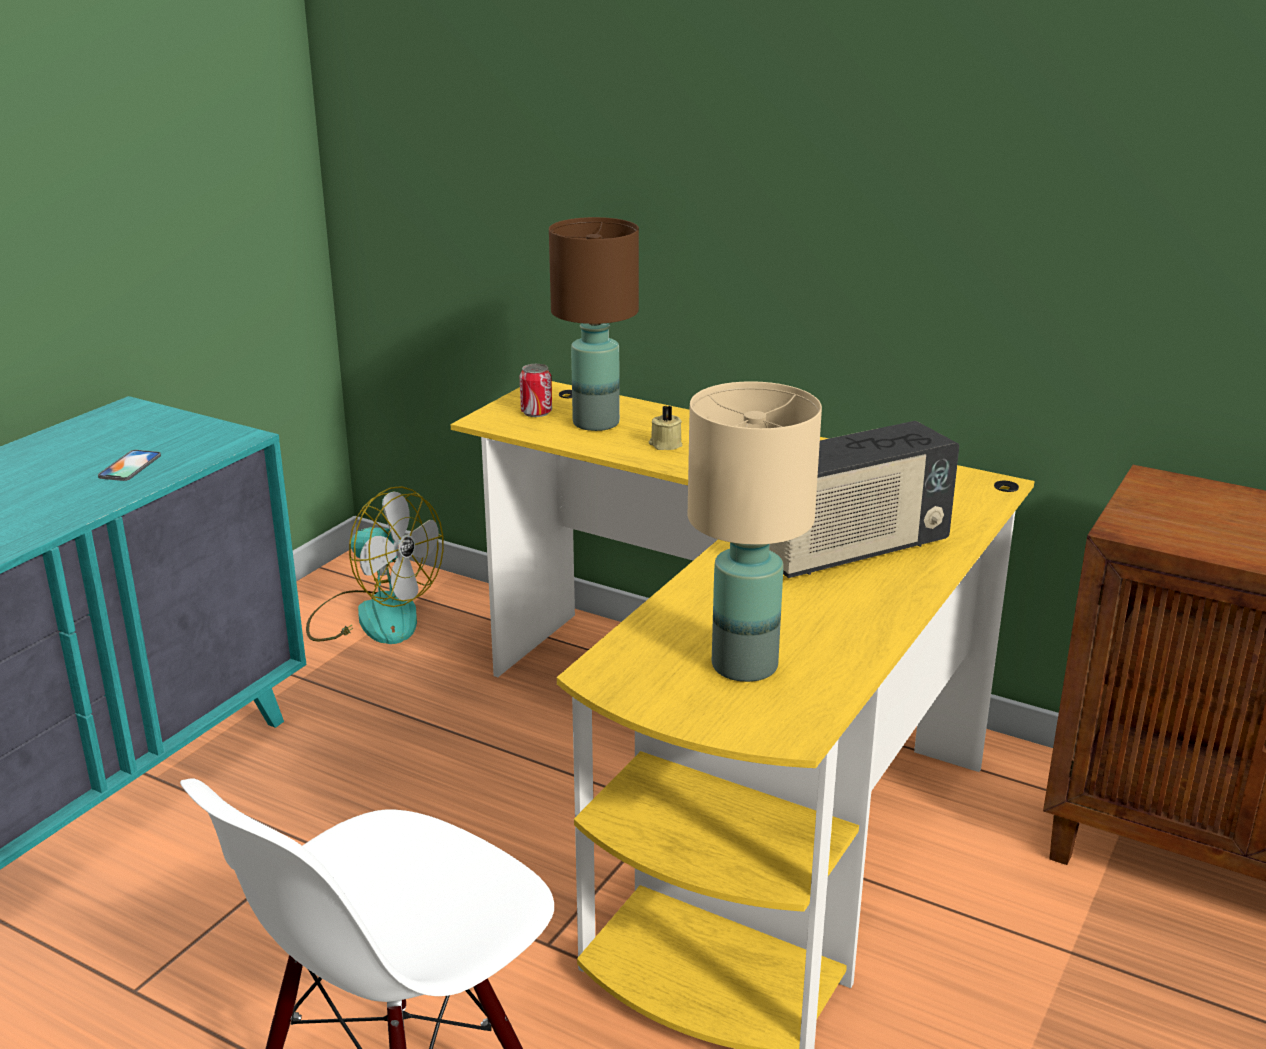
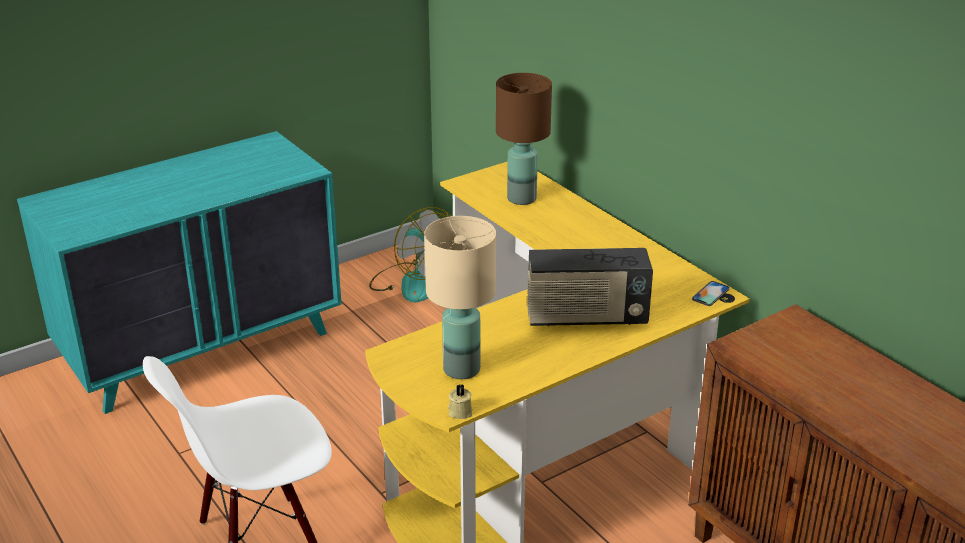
camera: 25 degrees right, 5 degrees up
(130, 466) = (245, 178): phone -> phone (710, 294)
(536, 412) = (494, 184): can -> none
(665, 445) = (547, 222): beige candle -> beige candle (459, 411)

